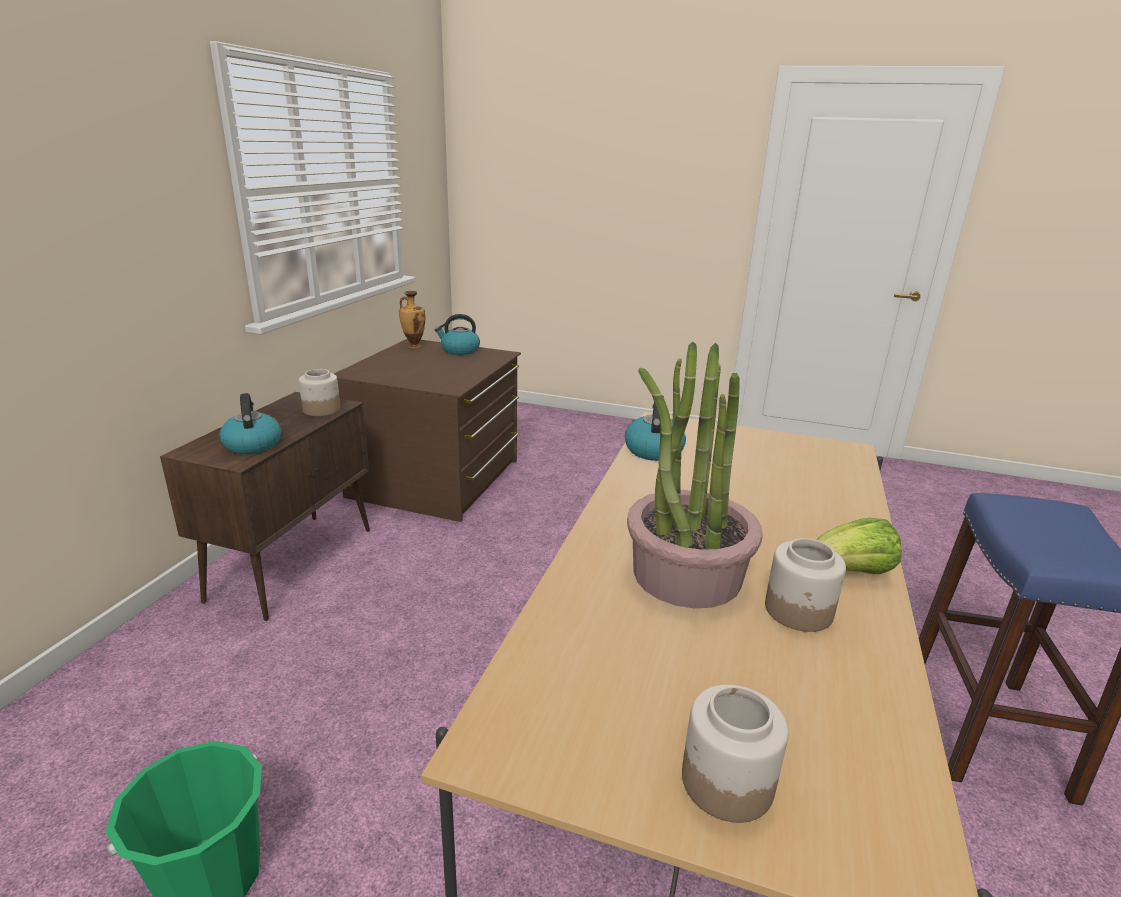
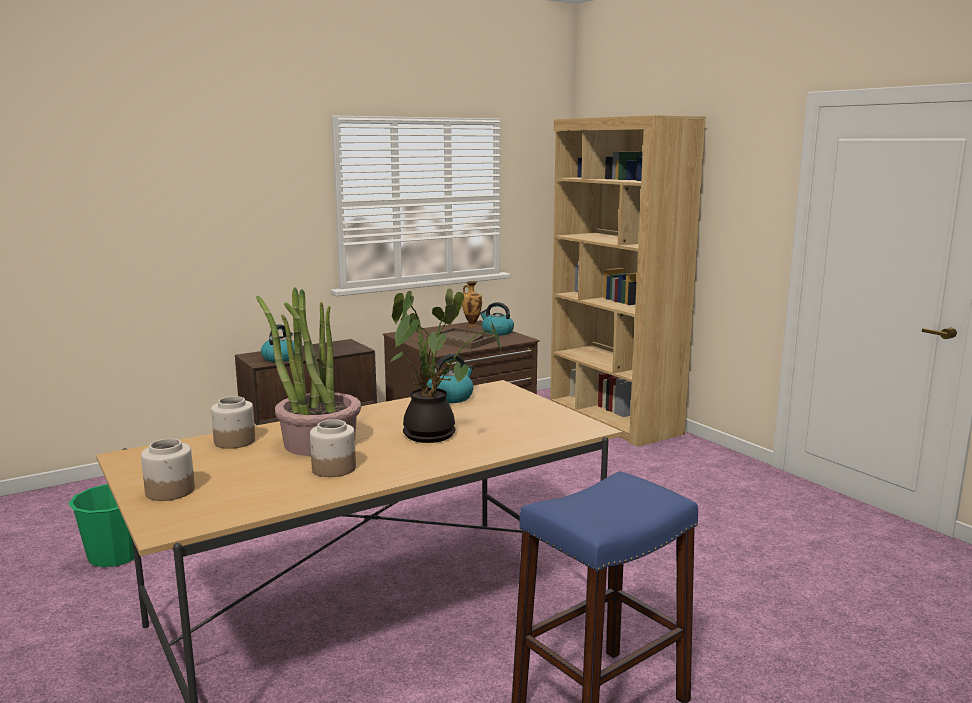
camera: 40 degrees right, 10 degrees down
(321, 410) = (344, 349): jar -> jar (234, 441)
(445, 368) = (462, 340): none -> brown tray
(551, 421) = (613, 420): none -> brown bookcase
(760, 509) = (434, 434): none -> potted plant
(849, 573) = (401, 468): lettuce -> none

